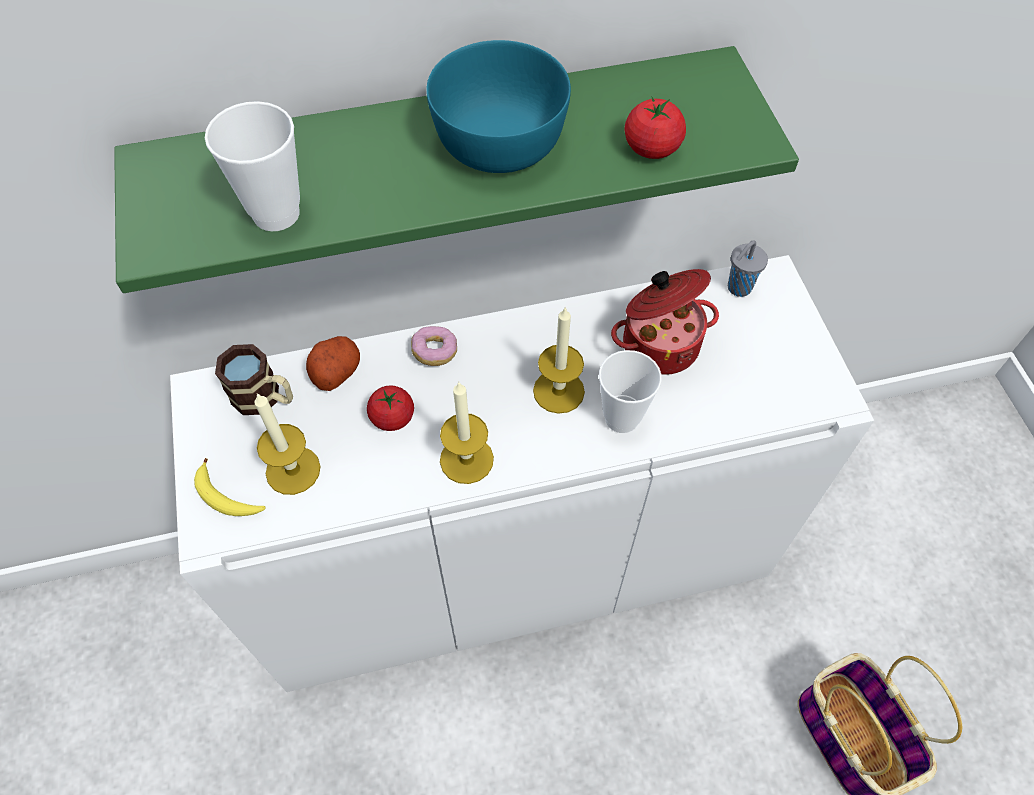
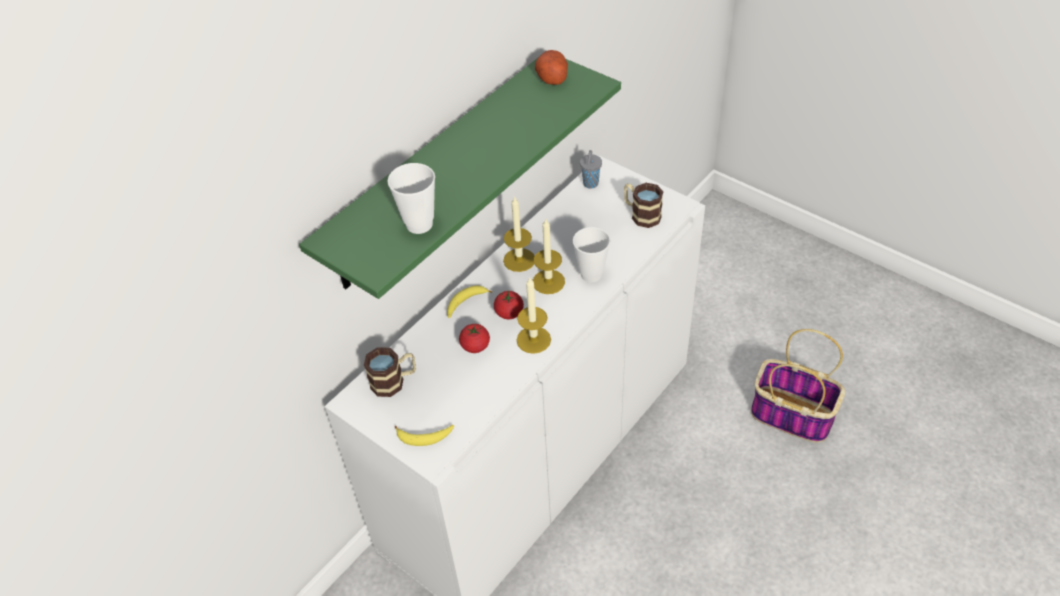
camera: 35 degrees left, 10 degrees down
(293, 470) = (447, 402): candle -> candle (519, 260)
(335, 371) = (420, 345): potato -> potato (551, 77)
(435, 352) = (465, 303): donut -> banana
(497, 142) = (486, 142): turquoise bowl -> none
(651, 148) = (557, 109): tomato -> tomato (509, 313)
(659, 343) = (576, 231): cooking pot -> none
(767, 375) = (641, 214): none -> mug

